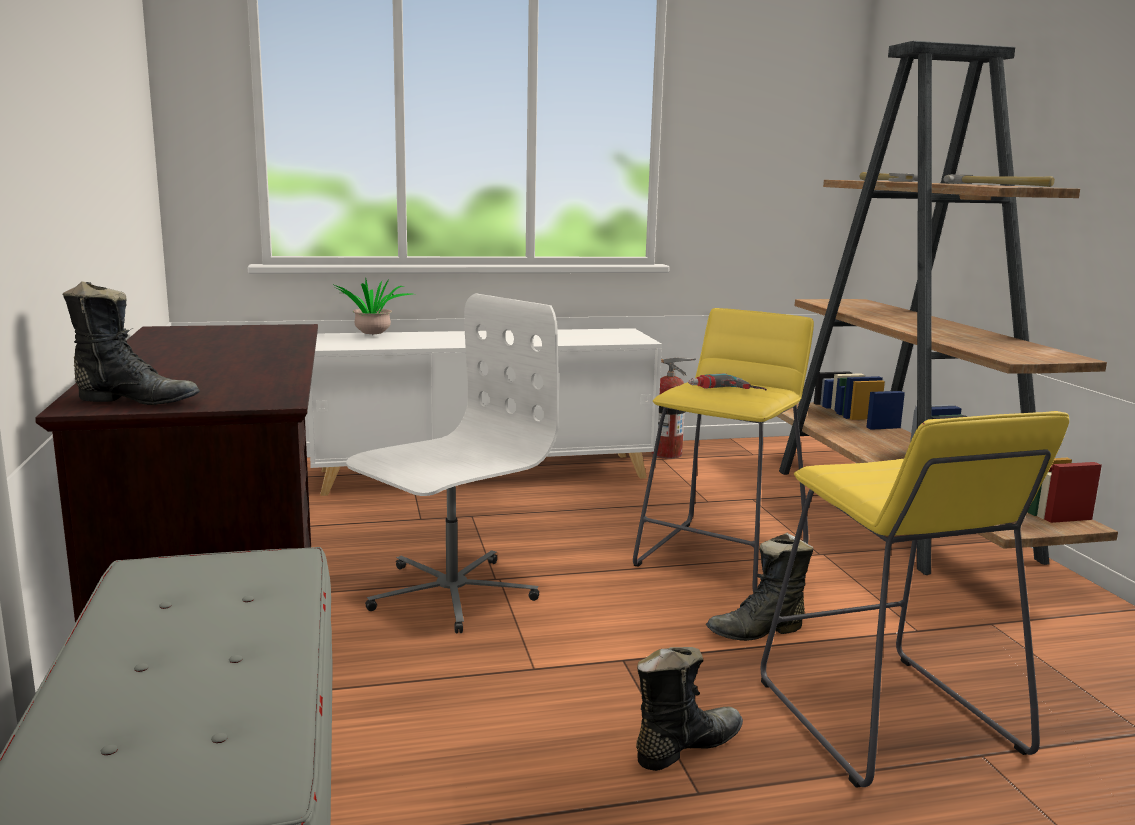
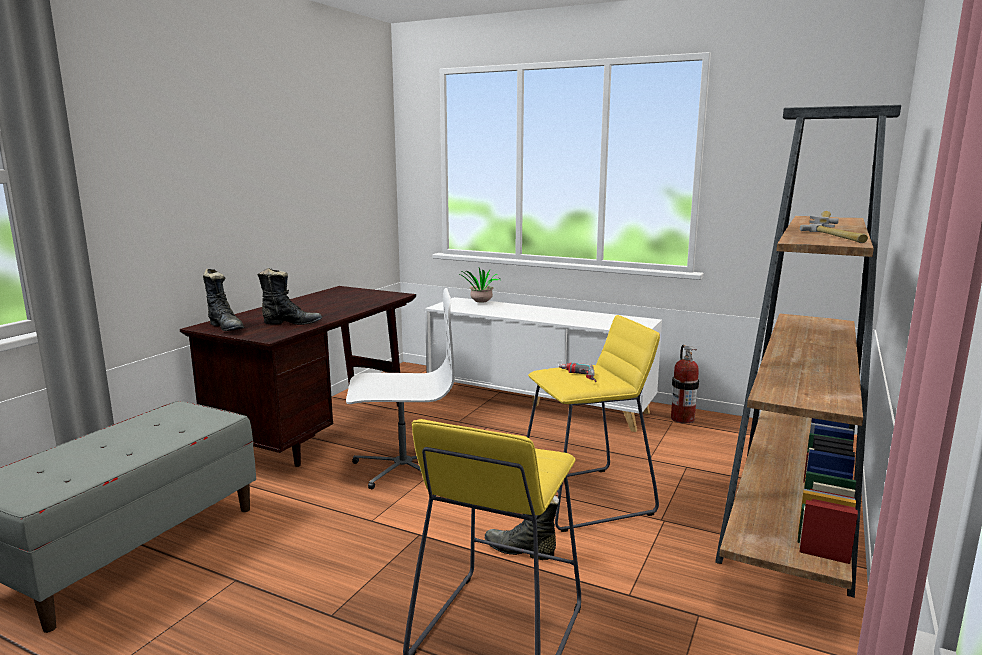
camera: 40 degrees right, 0 degrees up
(685, 747) = (366, 591): black boot -> black boot (291, 323)

